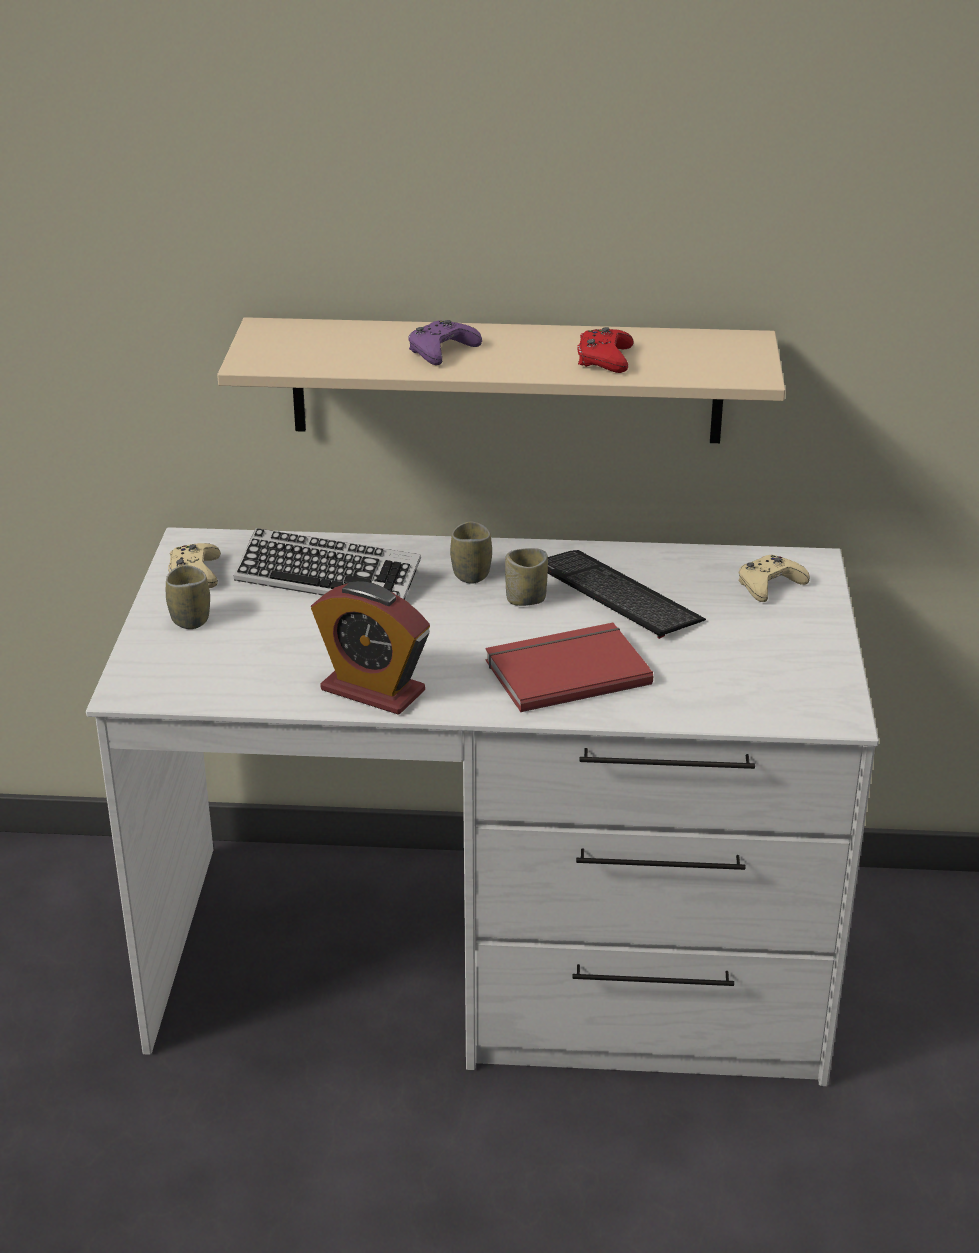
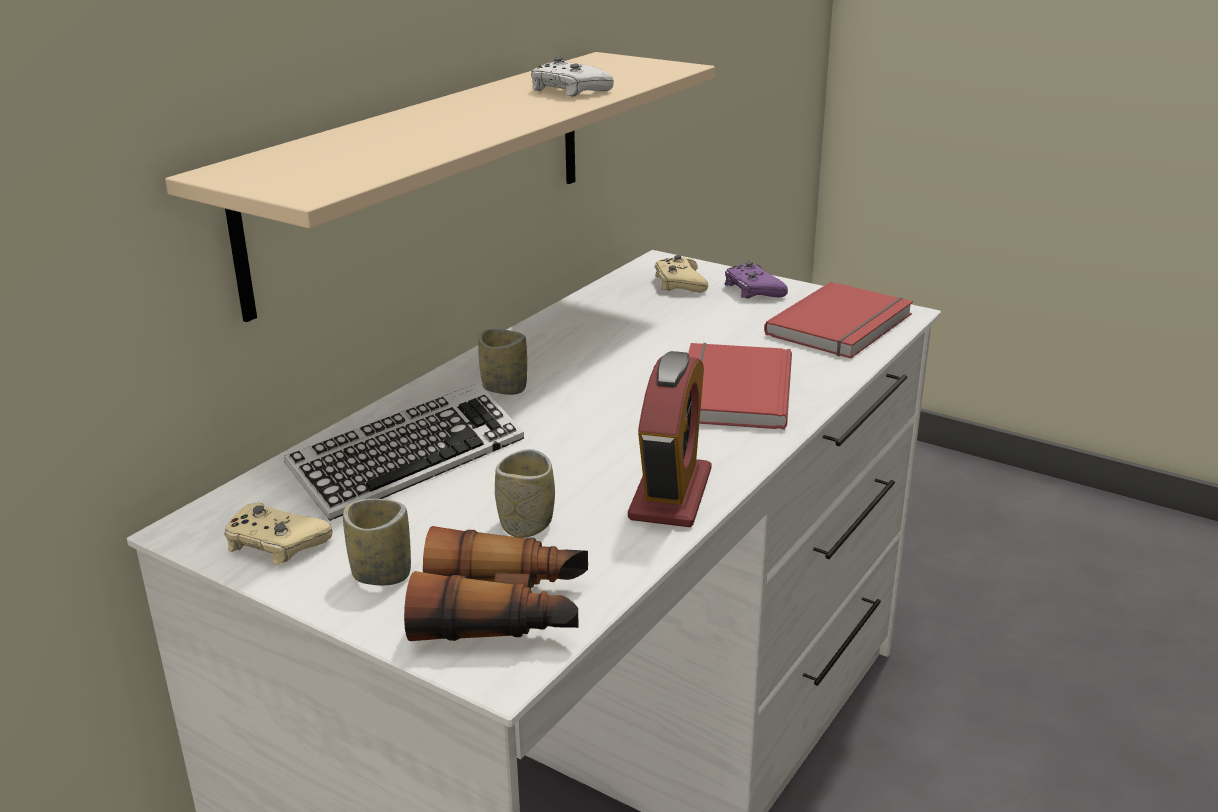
camera: 60 degrees left, 5 degrees down
(182, 673) = (503, 611): none -> binoculars
(372, 690) = (670, 494): alarm clock -> alarm clock turned 45 degrees counterclockwise
(441, 351) = (443, 126): purple game controller -> purple game controller (752, 290)
(526, 599) = (583, 376): cup -> cup (526, 524)
(604, 359) = (568, 90): red game controller -> white game controller
(617, 596) = (626, 338): keyboard -> none
(769, 693) = (843, 325): none -> red book

